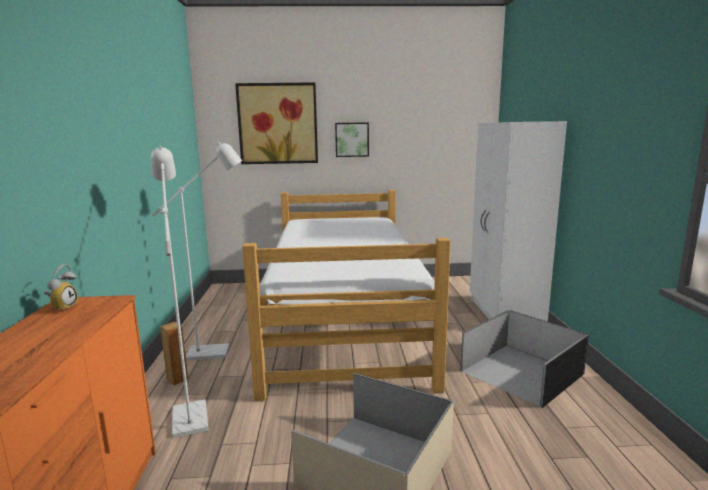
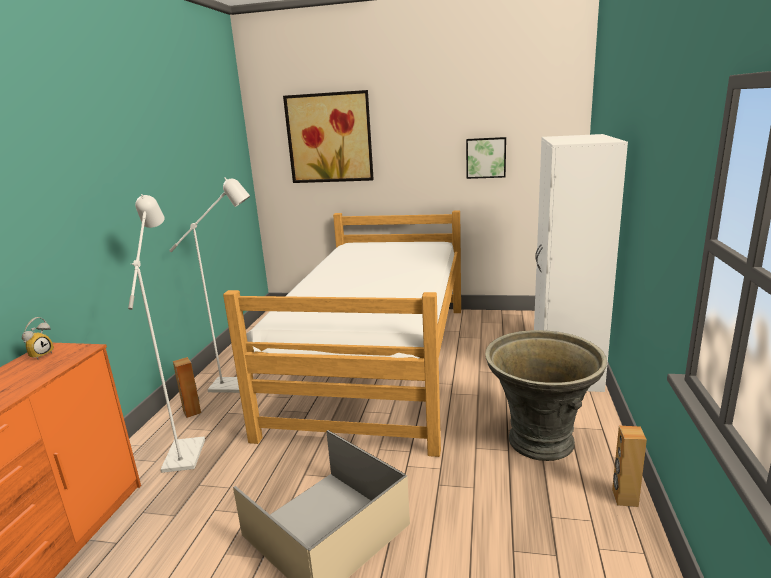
camera: 15 degrees right, 5 degrees up
(352, 139) = (410, 153): picture -> picture (486, 157)
(520, 372) = (539, 442): black storage box -> grey planter
(611, 406) = (624, 498): none -> brown speaker

